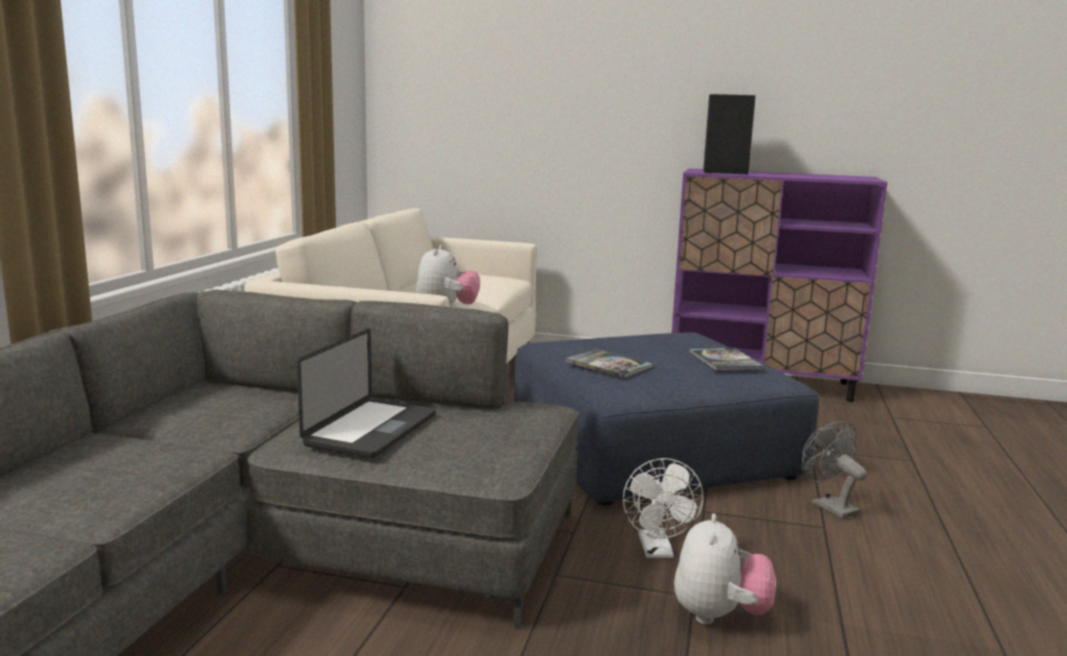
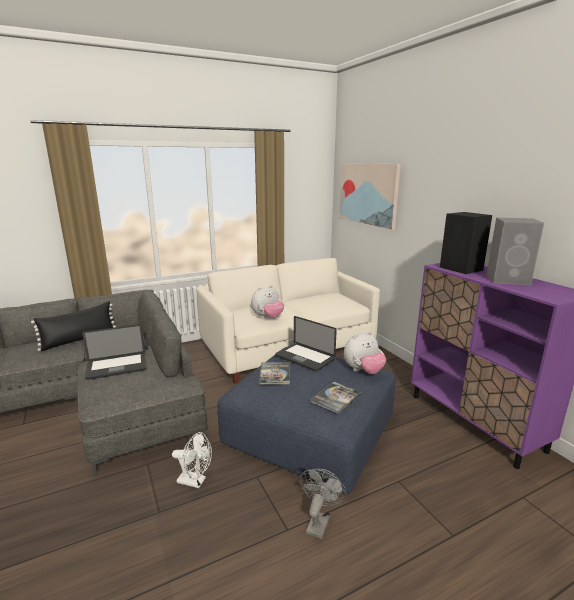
camera: 50 degrees right, 5 degrees up
(136, 434) = (80, 340): none -> black pillow
(474, 84) = (368, 194): none -> picture
(592, 343) = (304, 358): none -> laptop
(657, 551) = (195, 481): white fan -> white fan turned 120 degrees counterclockwise
(719, 616) = (144, 529): plush toy -> plush toy (363, 371)
(793, 174) = (509, 280): none -> grey speaker

